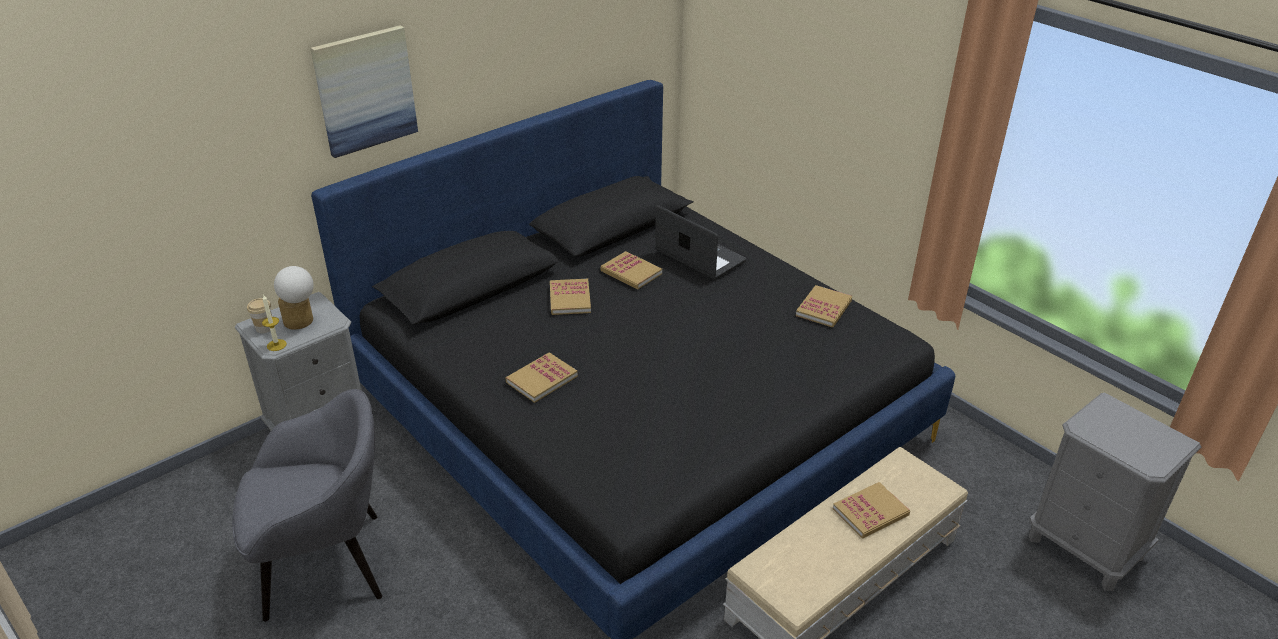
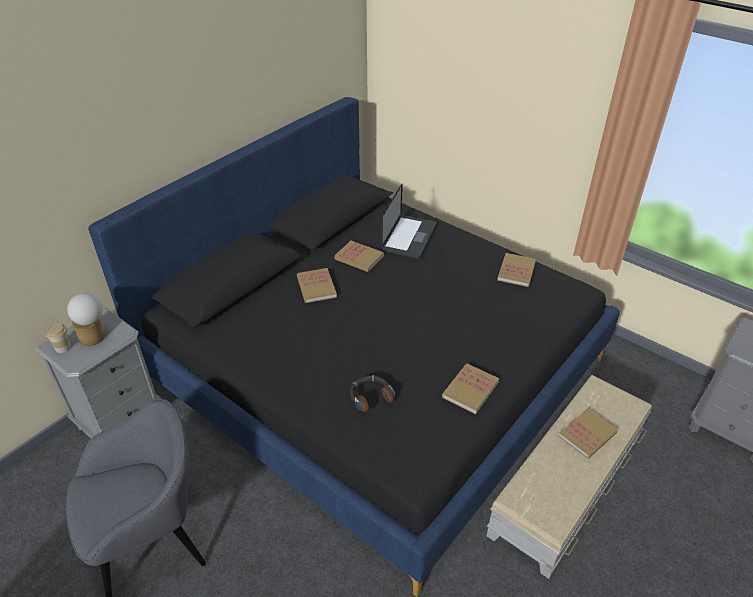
camera: 10 degrees left, 5 degrees up
(276, 345) = (77, 362): candle -> none
(365, 90) = (124, 132): picture -> none
(541, 379) = (313, 363): book -> book (470, 390)
(598, 421) = (370, 396): none -> headphones
(700, 256) = (409, 237): laptop -> laptop turned 75 degrees clockwise

